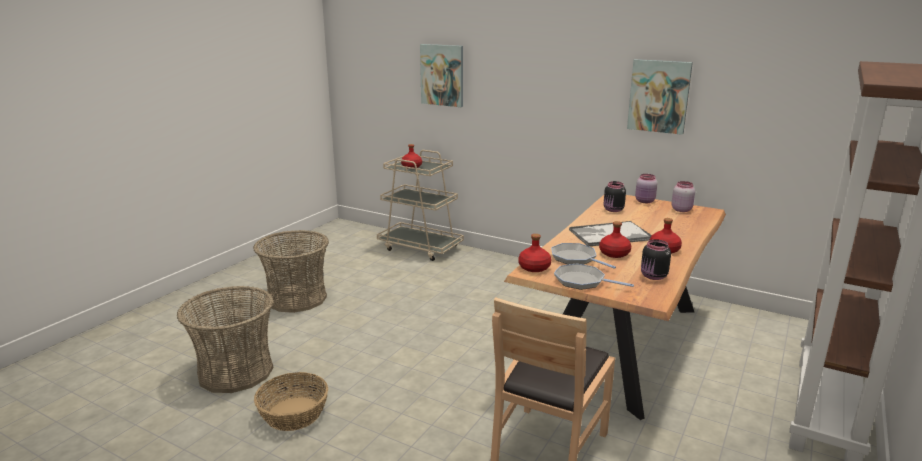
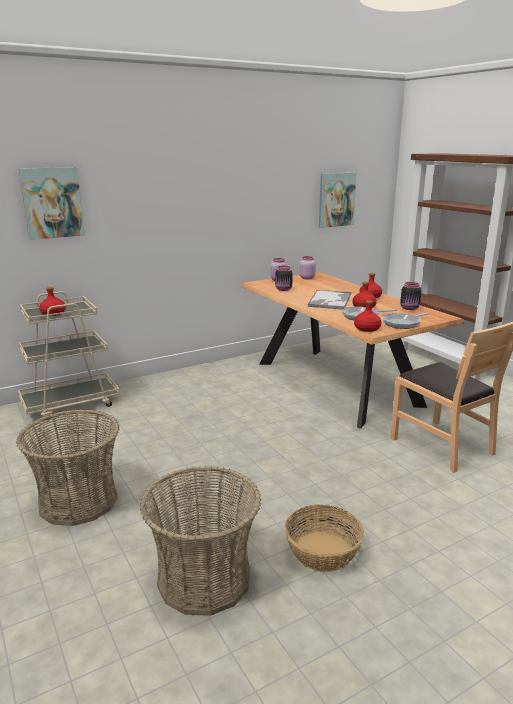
camera: 60 degrees left, 0 degrees up
(659, 96) = (264, 196): picture -> picture (336, 199)

